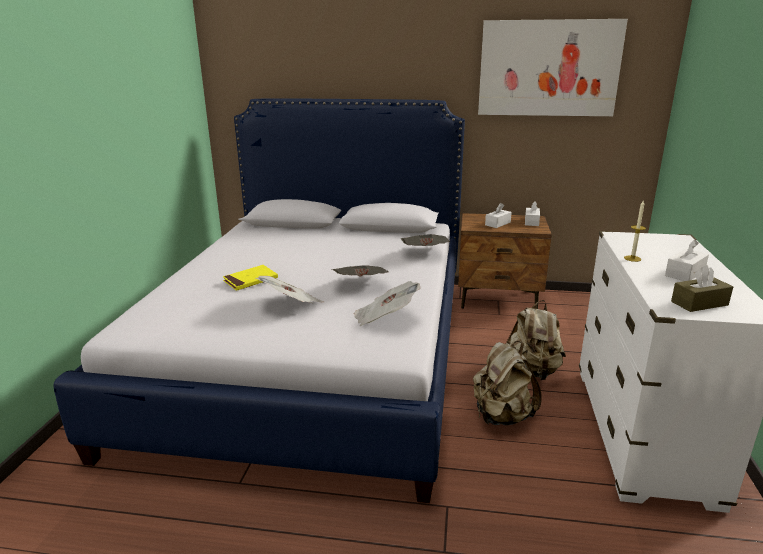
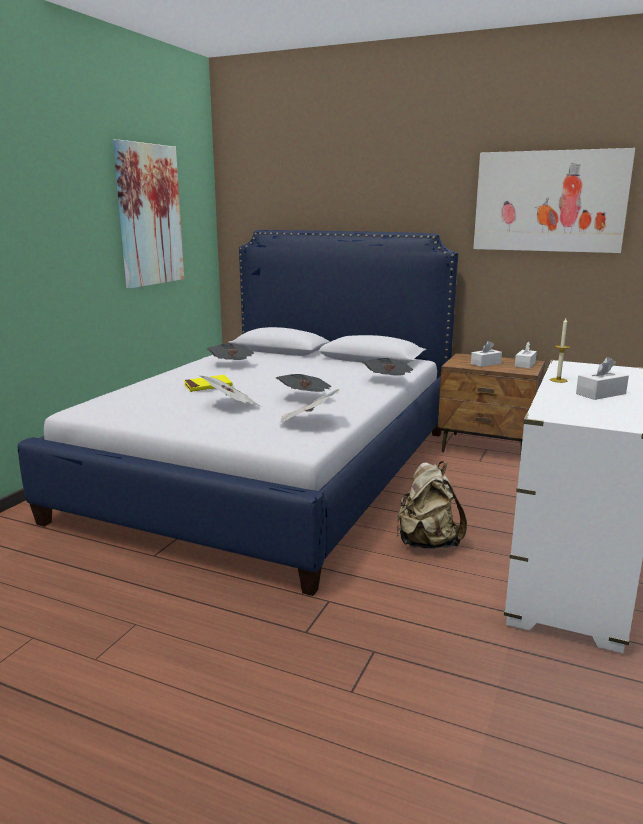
camera: 15 degrees right, 5 degrees down
(143, 90) = (149, 215): none -> picture
(256, 247) = (232, 365): none -> newspaper
(532, 371) = (484, 512): beige backpack -> none
(699, 303) = (584, 414): brown tissue box -> none

